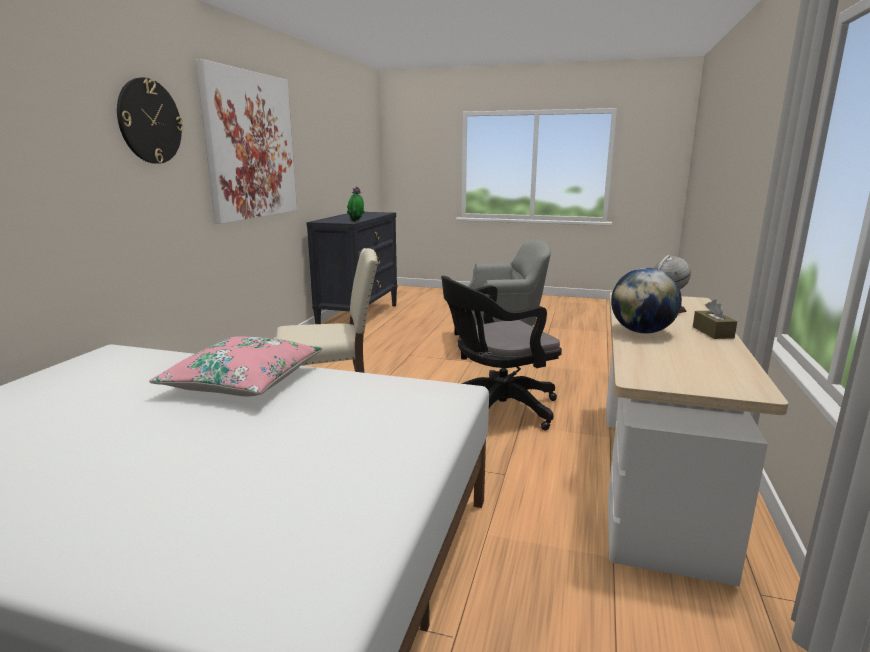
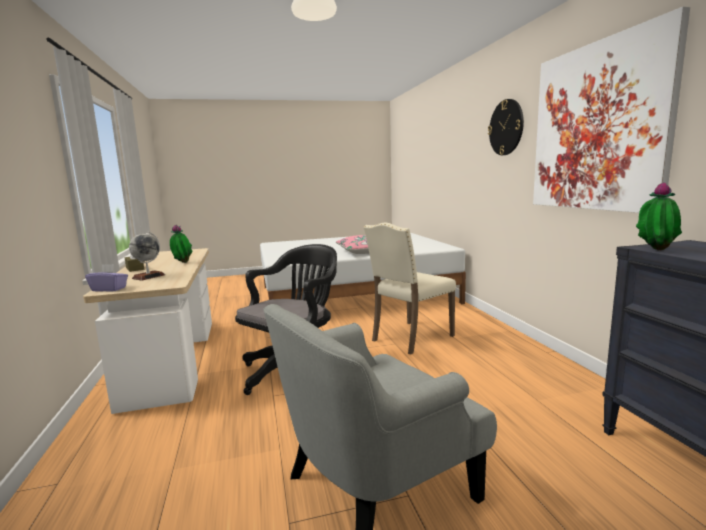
camera: 150 degrees right, 5 degrees down
(642, 331) = (182, 263): globe -> potted plant
(691, 300) = (109, 289): none -> purple tissue box

